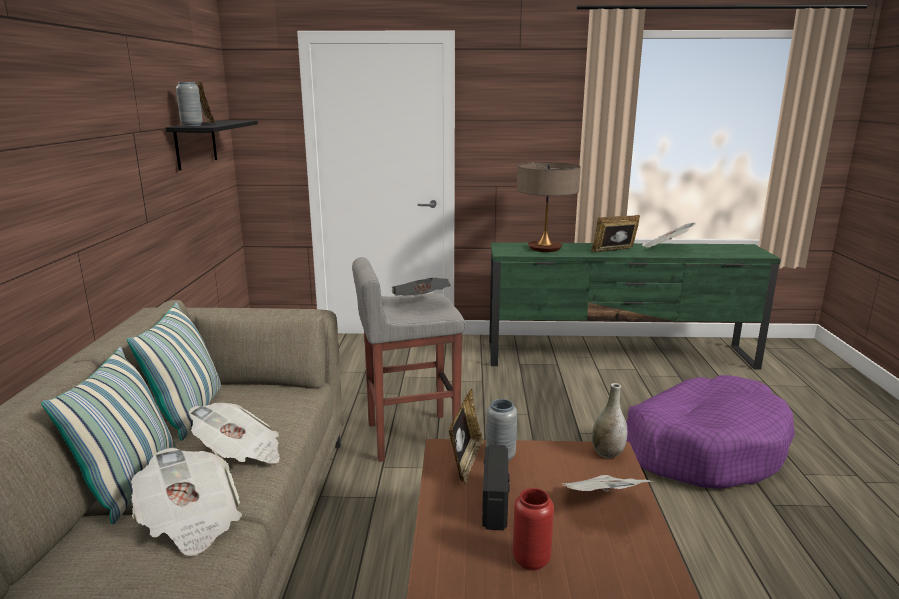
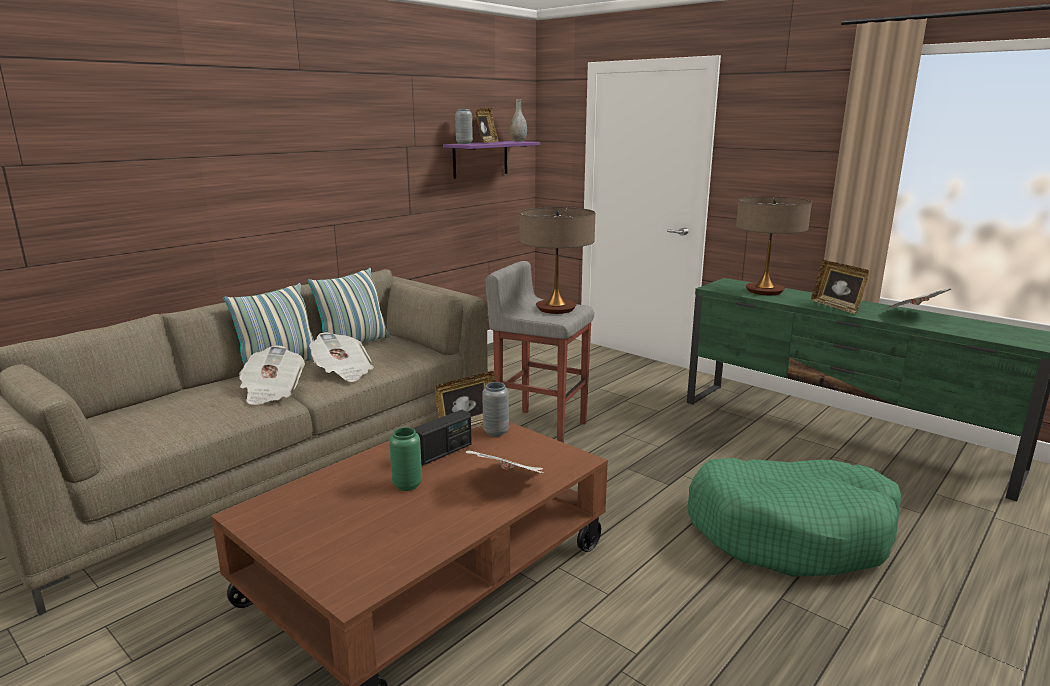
camera: 40 degrees right, 0 degrees up
(196, 144) = (480, 159): black shelf -> purple shelf
(421, 303) = (555, 309): newspaper -> table lamp
(531, 560) = (407, 485): red vase -> green vase
(607, 453) = (574, 459): grey vase -> grey vase (518, 141)
(614, 251) = (837, 307): picture frame -> picture frame turned 135 degrees counterclockwise
(704, 448) = (790, 532): purple dog bed -> green dog bed

